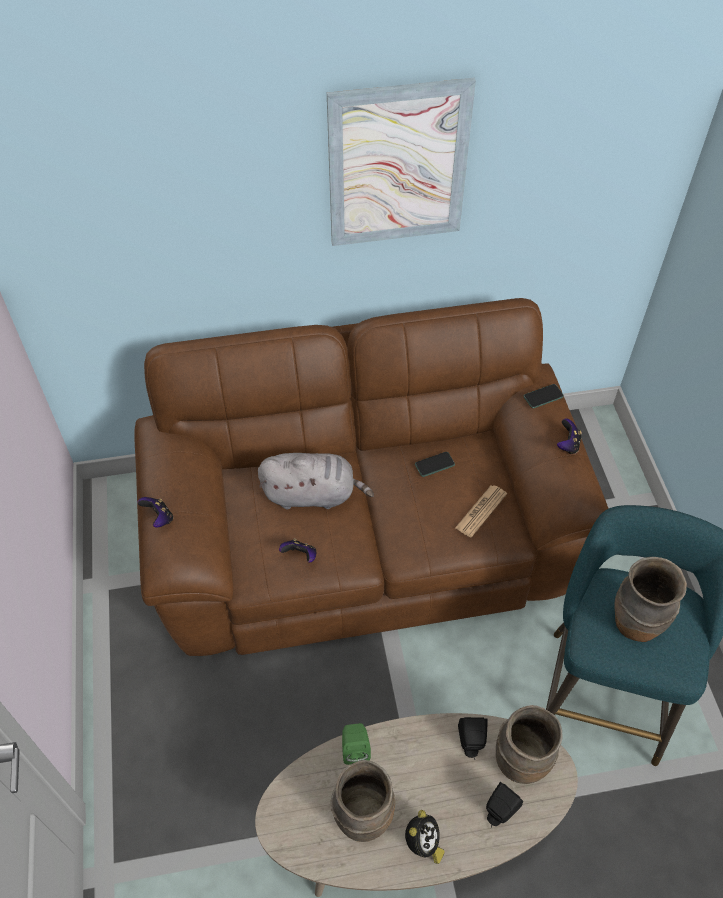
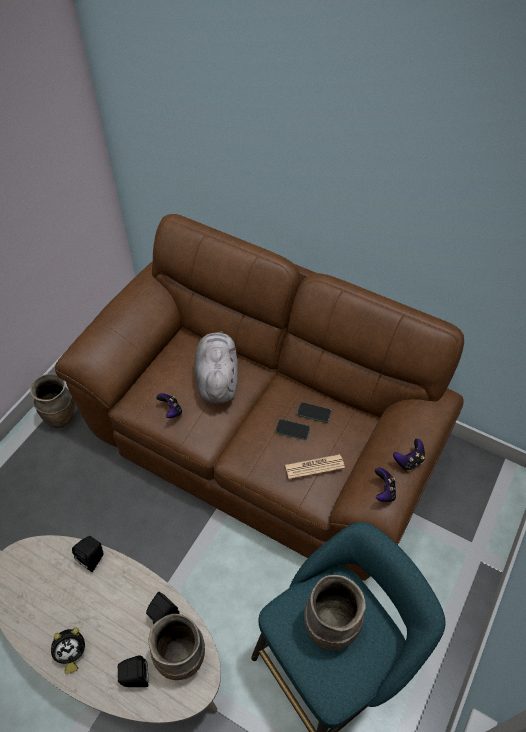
camera: 40 degrees right, 0 degrees up
(159, 518) = (98, 325): game controller -> game controller (383, 491)
(313, 494) = (217, 378): grey plush toy -> grey plush toy turned 135 degrees counterclockwise
(355, 749) = (94, 558): green speaker -> black speaker
(362, 817) = (56, 603): brown vase -> brown vase (61, 417)
(398, 165) = (381, 155): picture -> none
(543, 396) = (426, 414): phone -> phone (292, 430)

